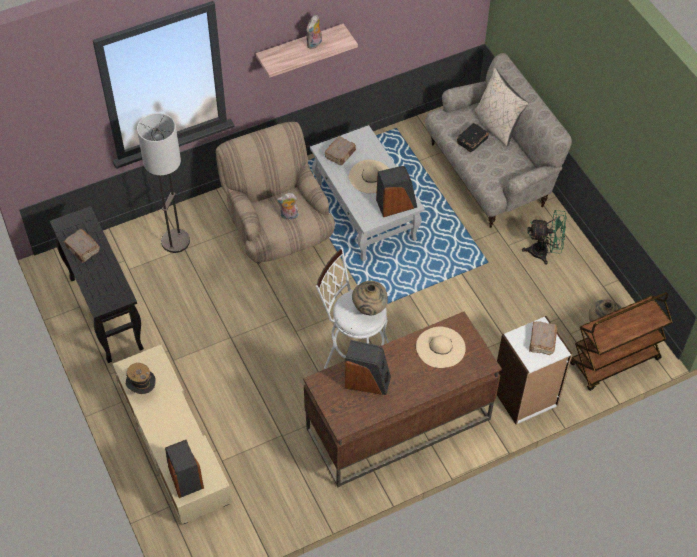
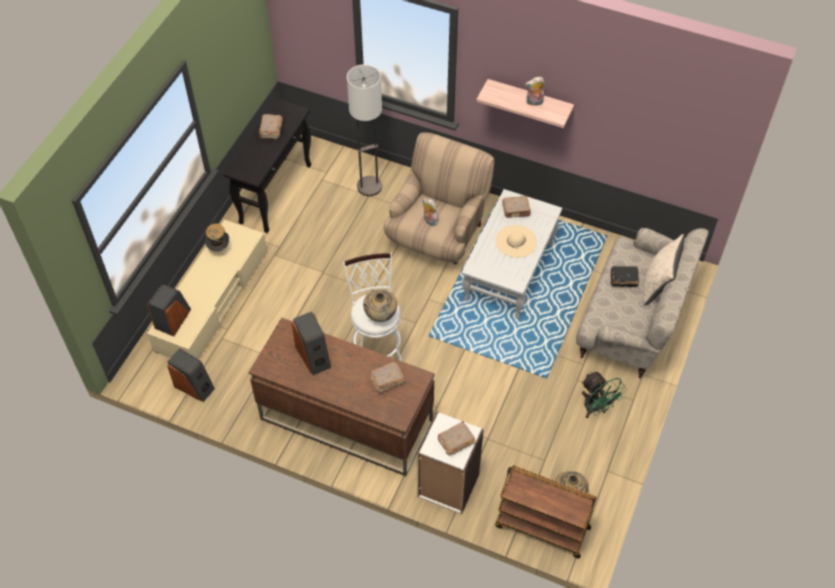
camera: 50 degrees right, 0 degrees up
(396, 204) = (507, 273): speaker -> speaker (194, 386)
(440, 347) = (386, 380): beige hat -> brown book

